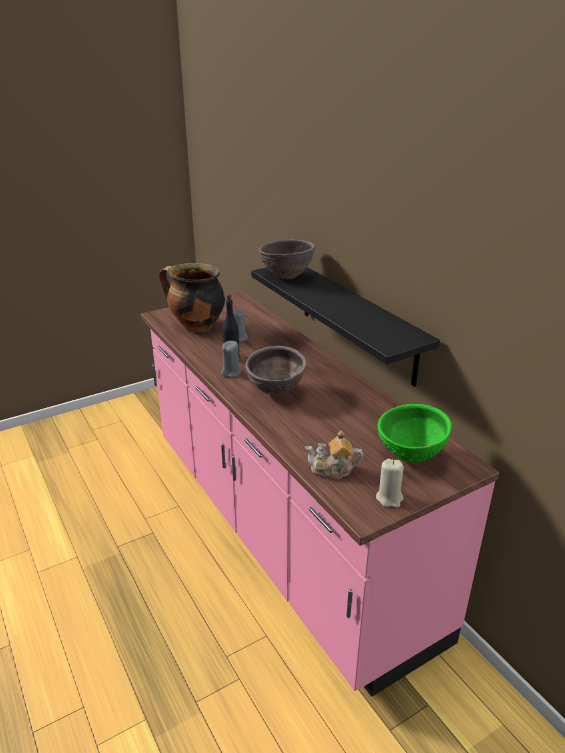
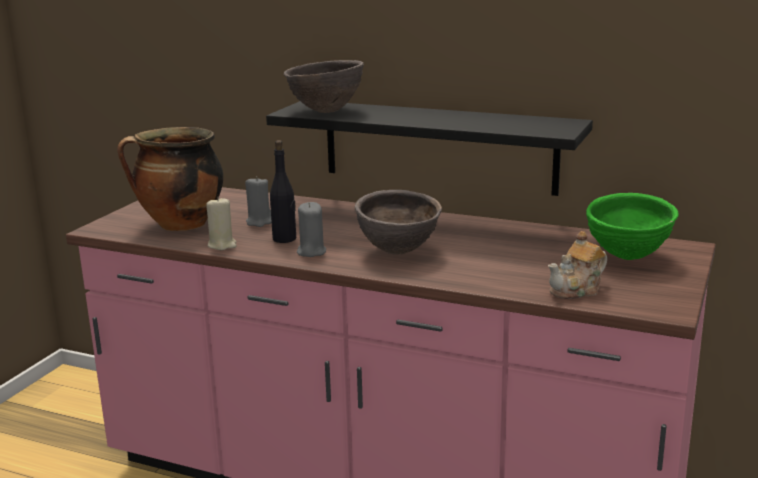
camera: 35 degrees left, 10 degrees down
(389, 498) = (666, 291): beige candle -> beige candle (222, 245)

